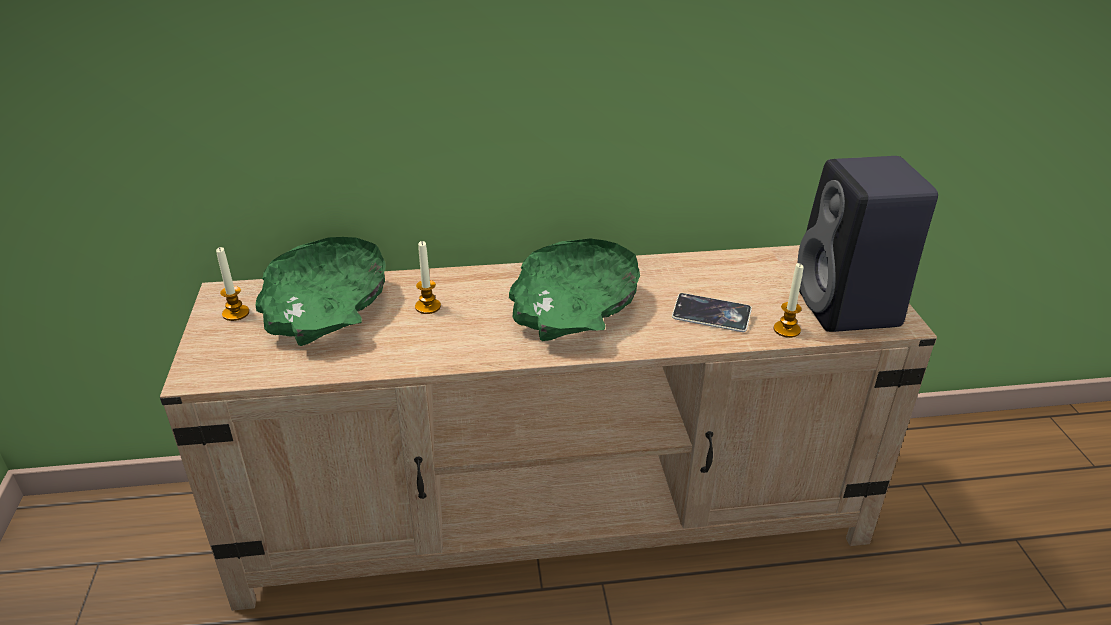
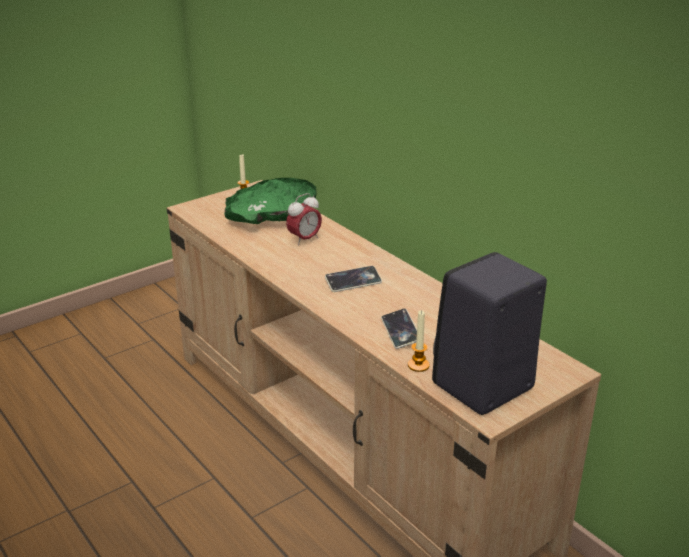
camera: 60 degrees right, 5 degrees down
(428, 307) = (304, 239): candle -> alarm clock
(574, 309) = (353, 282): green bowl -> phone

